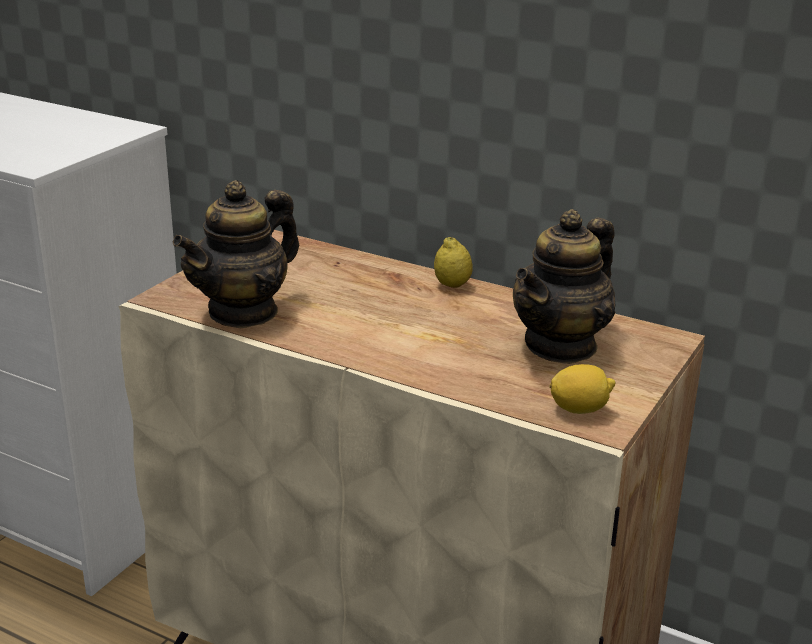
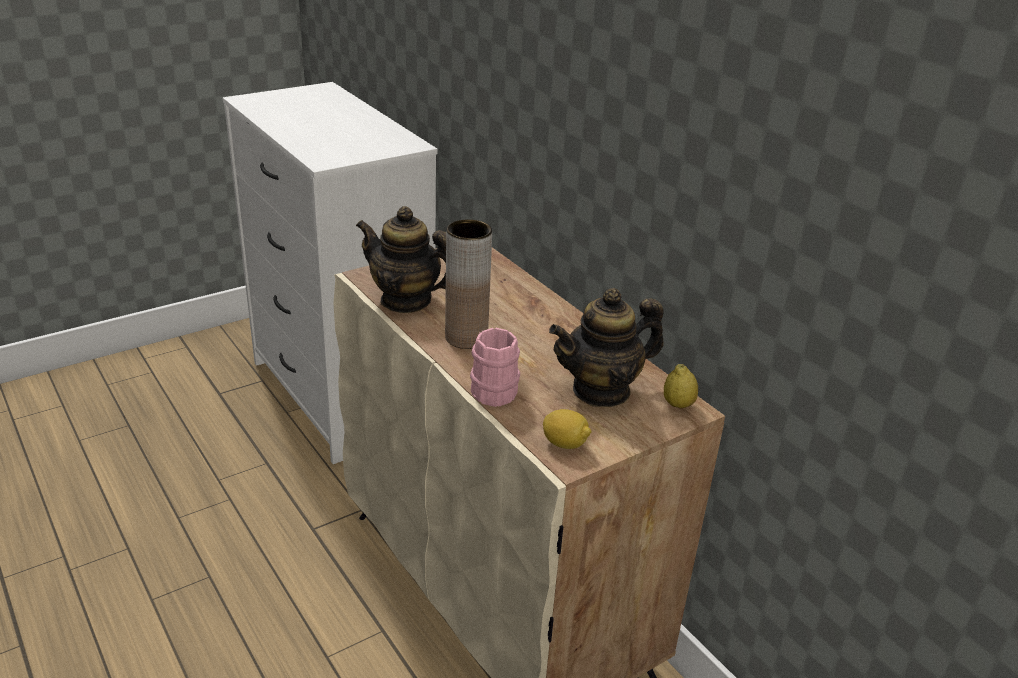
camera: 25 degrees right, 5 degrees up
(243, 312) = (406, 300): teapot -> teapot turned 45 degrees clockwise
(357, 332) = (466, 337): none -> brown vase
(447, 375) = (496, 388): none -> pink mug
(452, 285) = (568, 319): lemon -> lemon (678, 404)

